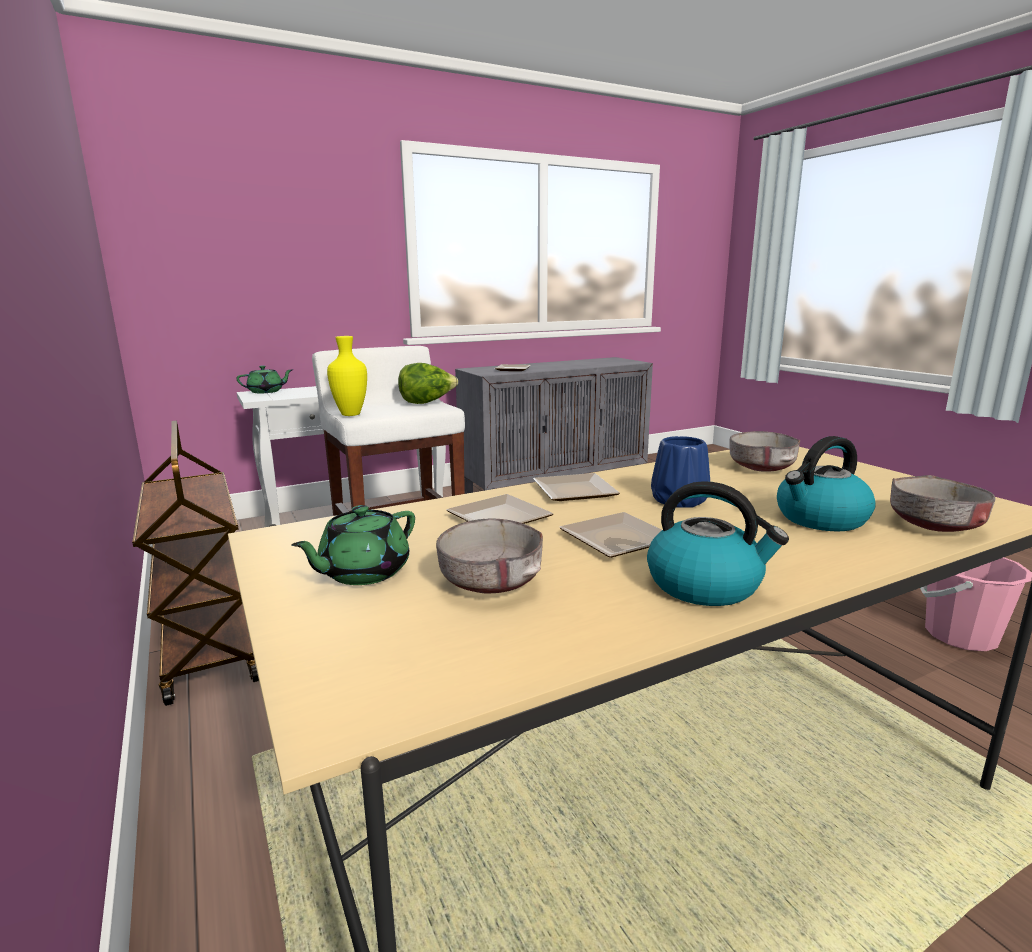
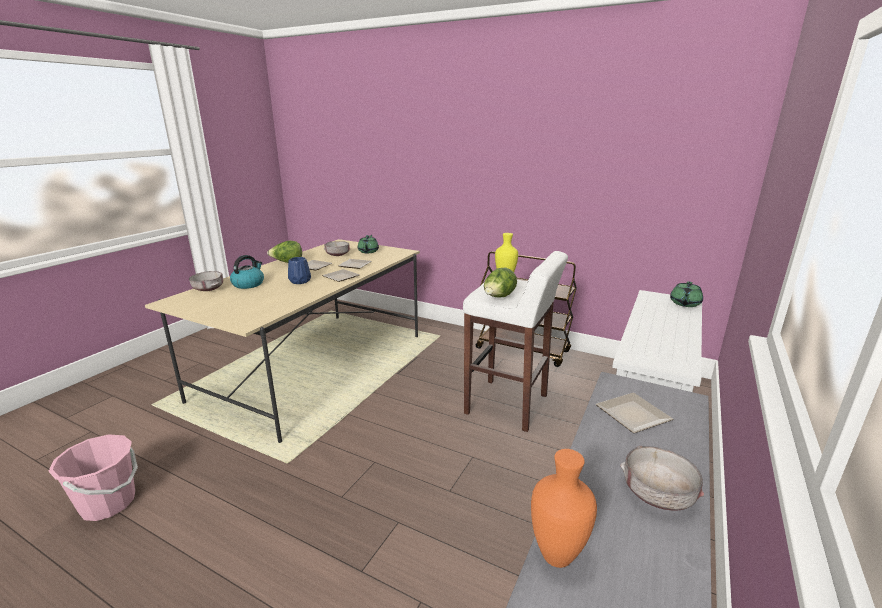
camera: 145 degrees right, 5 degrees up
(617, 364) = (554, 555): none -> orange vase
(705, 585) = (287, 263): kettle -> lettuce
(761, 468) = (264, 304): grey bowl -> grey bowl (658, 494)

